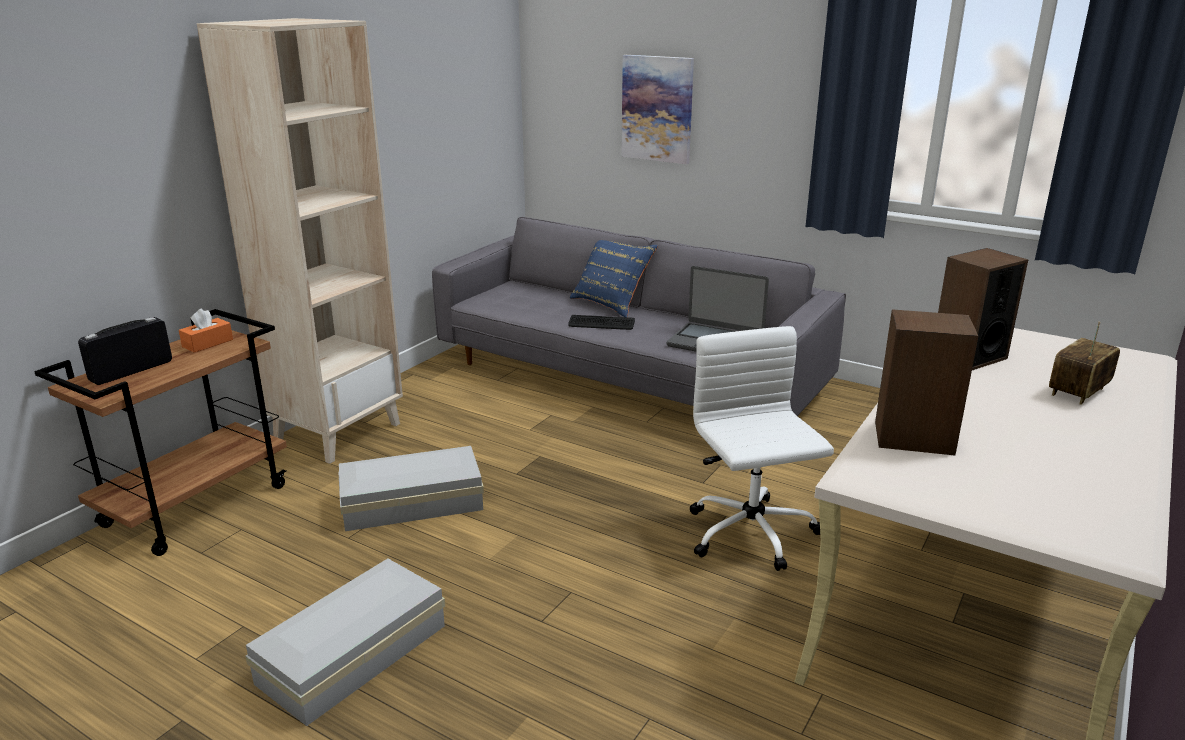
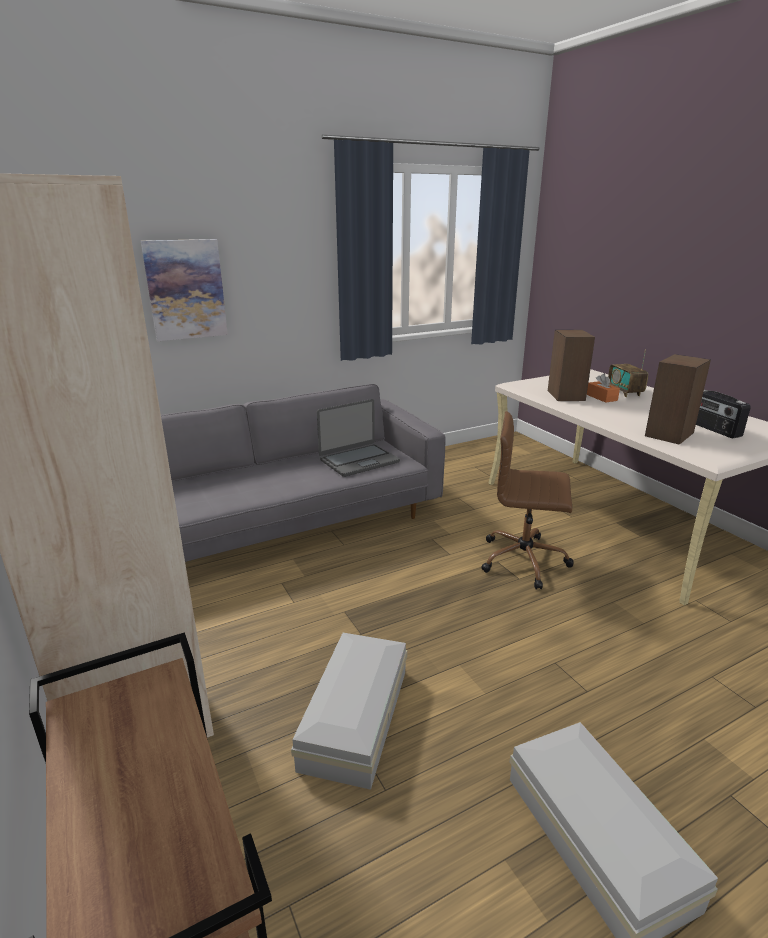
camera: 60 degrees left, 0 degrees up
(131, 371) = (122, 843): radio -> radio (712, 429)
(207, 343) = (112, 722): orange tissue box -> orange tissue box (601, 397)
(601, 324) = (267, 486): keyboard -> none
(611, 303) = (230, 471): blue pillow -> none
(751, 534) = (525, 560): white office chair -> brown office chair

